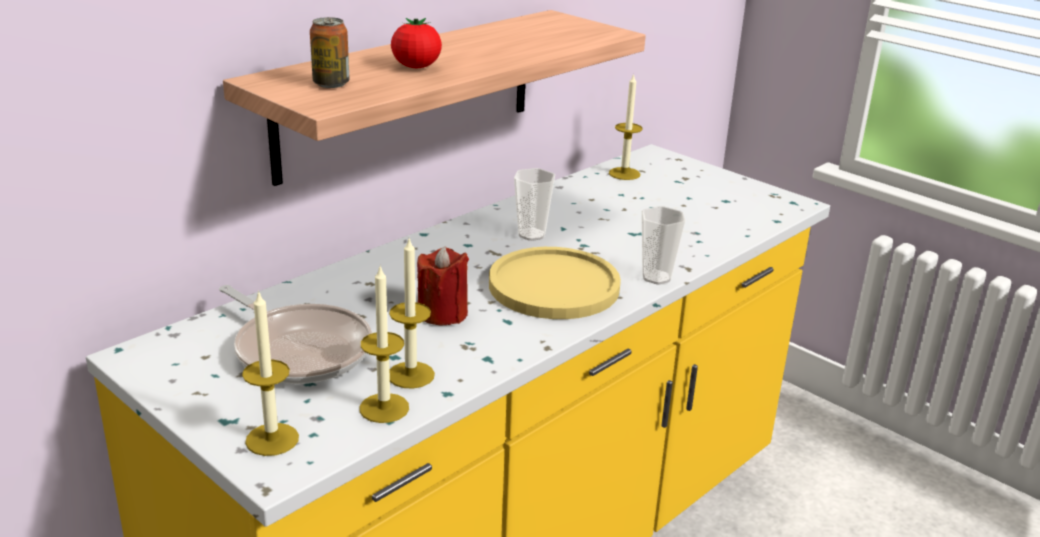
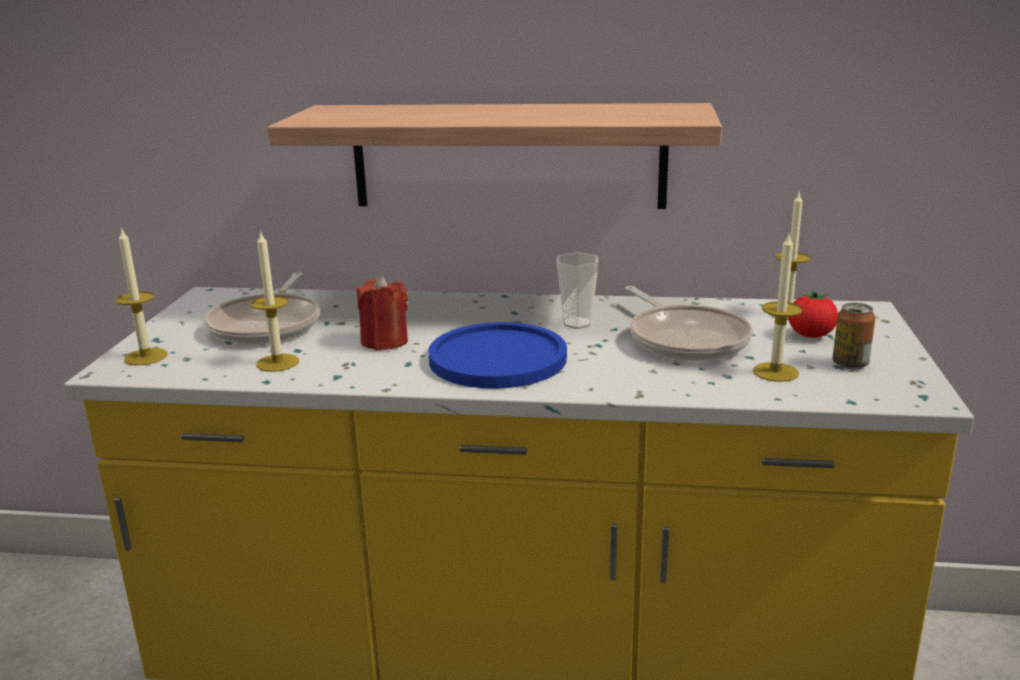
camera: 55 degrees right, 5 degrees down
(331, 84) = (350, 114): can -> can (850, 364)
(384, 408) = (221, 371): candle -> candle (775, 372)
(416, 67) = (437, 115): tomato -> tomato (810, 335)
(554, 286) = (497, 358): yellow plate -> blue plate
(619, 217) = (685, 339): none -> frying pan
(656, 277) = (591, 388): cup -> none

